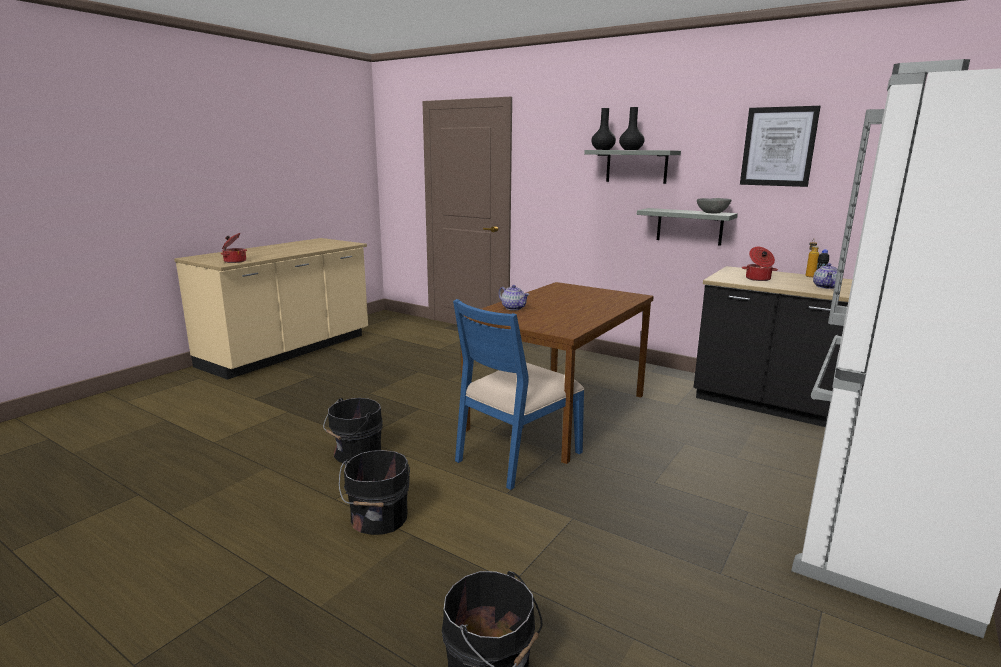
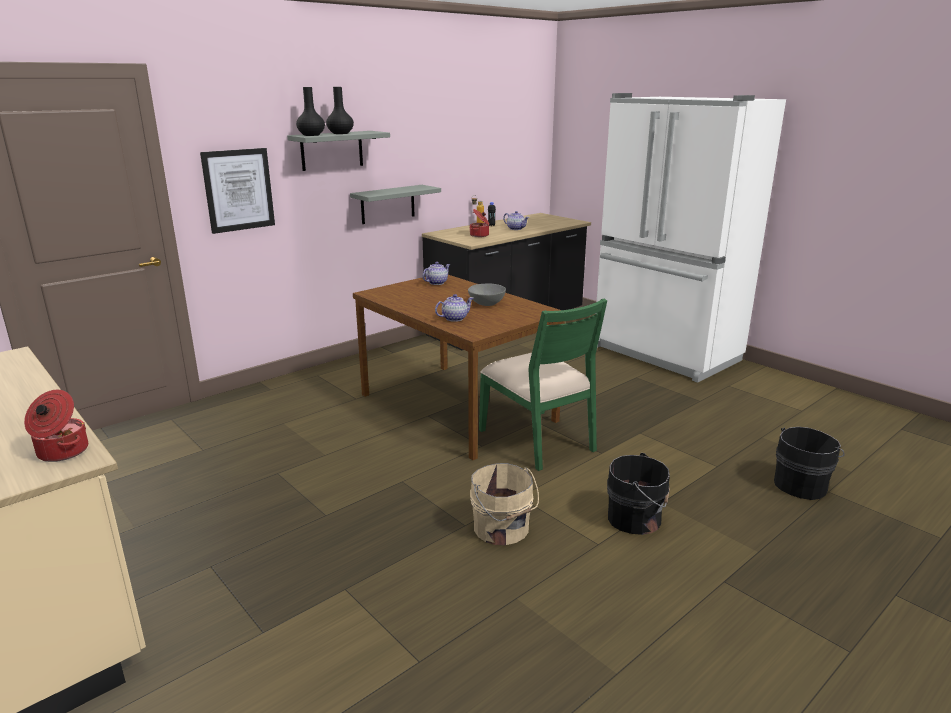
camera: 75 degrees left, 5 degrees up
(355, 453) = (502, 530): black bucket -> beige bucket
(516, 456) = (538, 440): blue chair -> green chair
(614, 296) = (436, 283): none -> teapot
(712, 213) = (416, 187): grey bowl -> grey bowl (486, 304)
(778, 147) = (441, 123): picture -> picture (238, 190)

